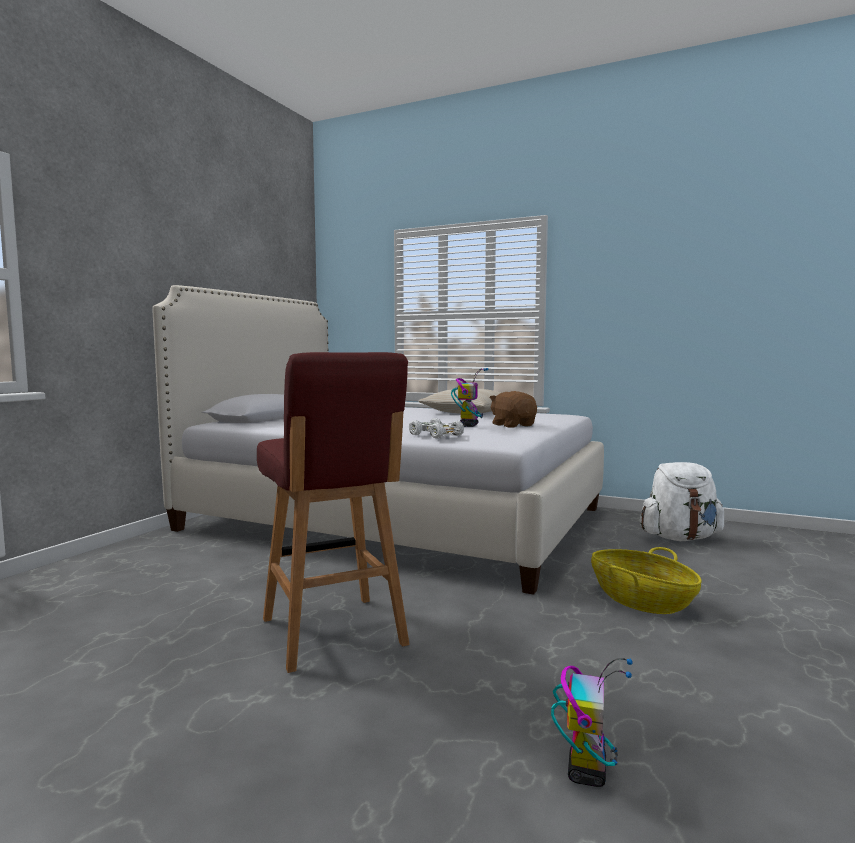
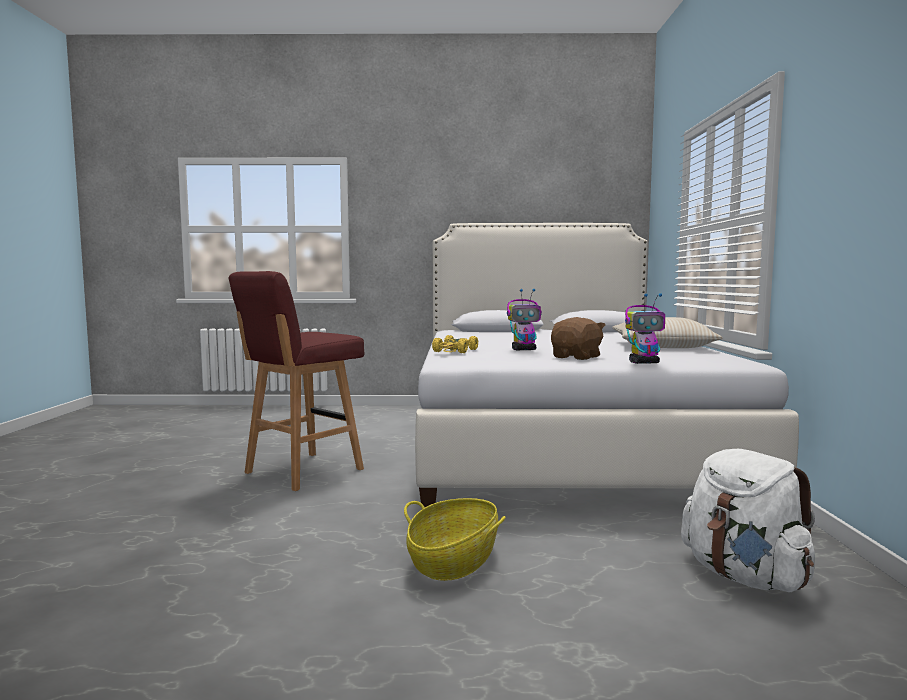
camera: 65 degrees right, 0 degrees up
(437, 435) = (455, 351): white toy car -> yellow toy car
(586, 771) = (137, 558): toy robot -> toy robot (644, 363)

